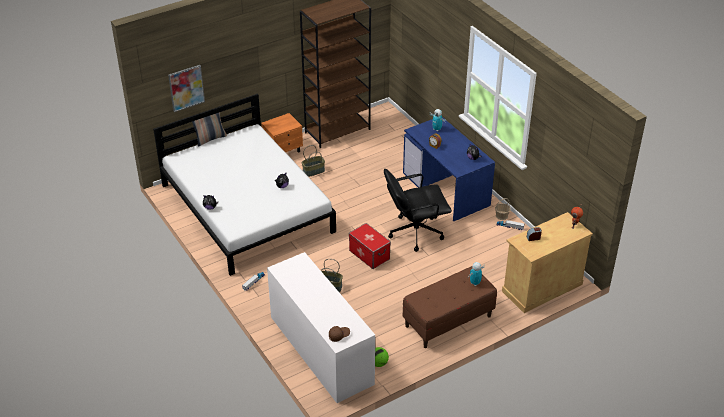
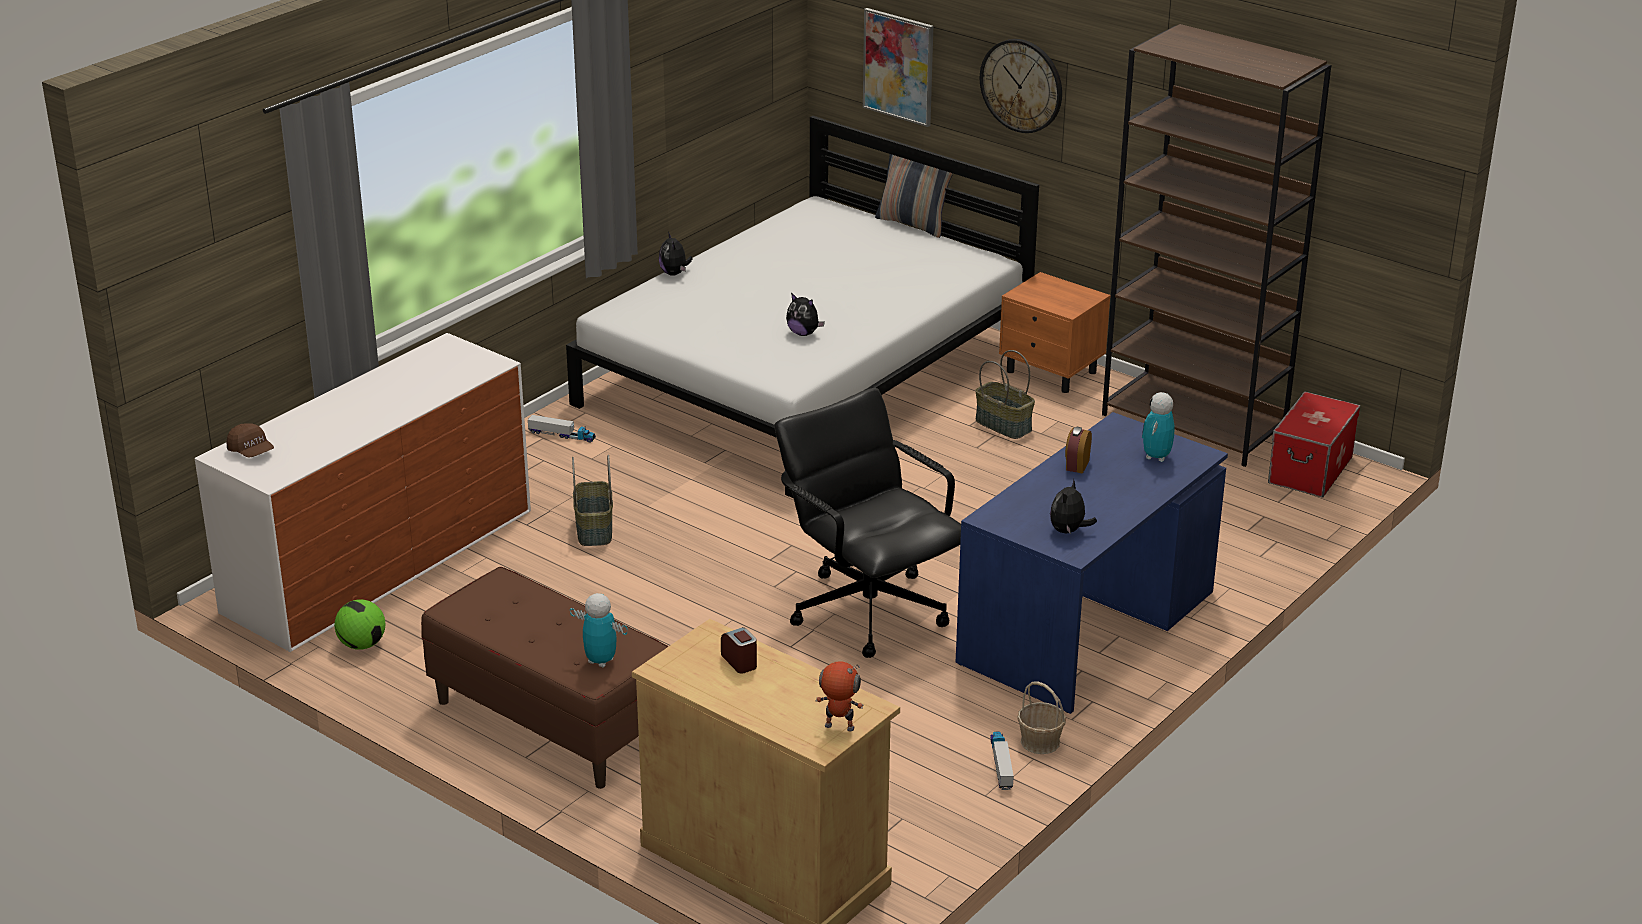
camera: 70 degrees right, 10 degrees down
(241, 64) = (1022, 85): none -> wall clock
(369, 254) = (740, 560): storage box -> storage box (1310, 470)

